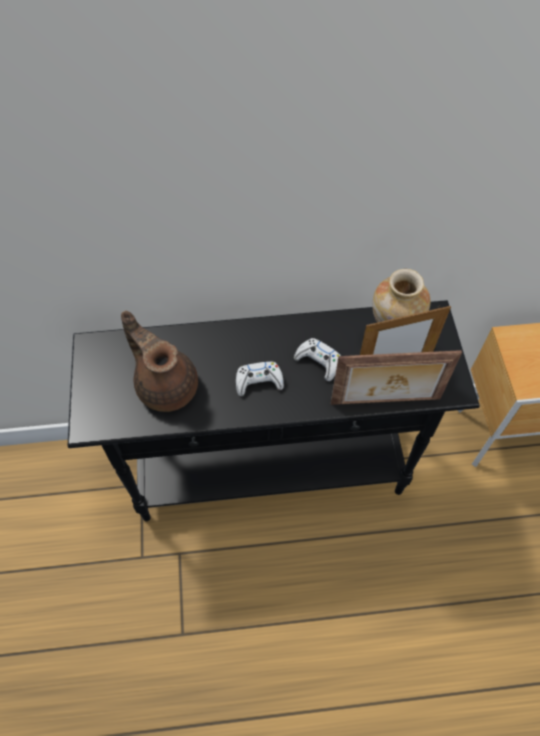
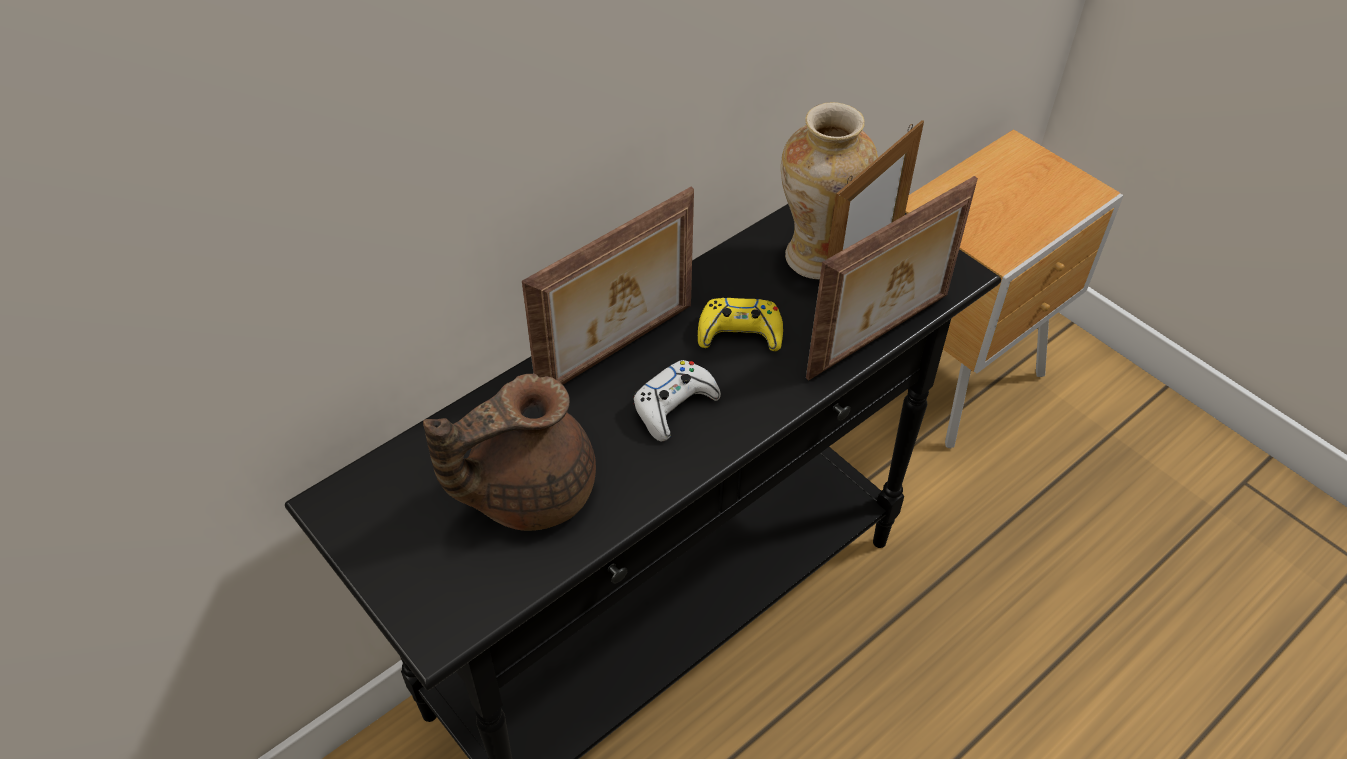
camera: 35 degrees left, 10 degrees down
(166, 385) = (526, 491): brown teapot -> brown teapot turned 45 degrees counterclockwise
(256, 340) = (618, 351): none -> picture frame
(318, 361) = (739, 333): white game controller -> yellow game controller

